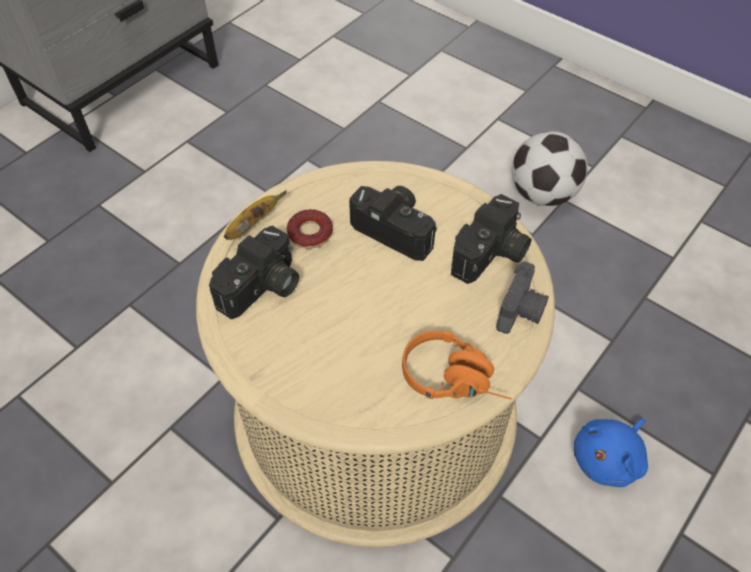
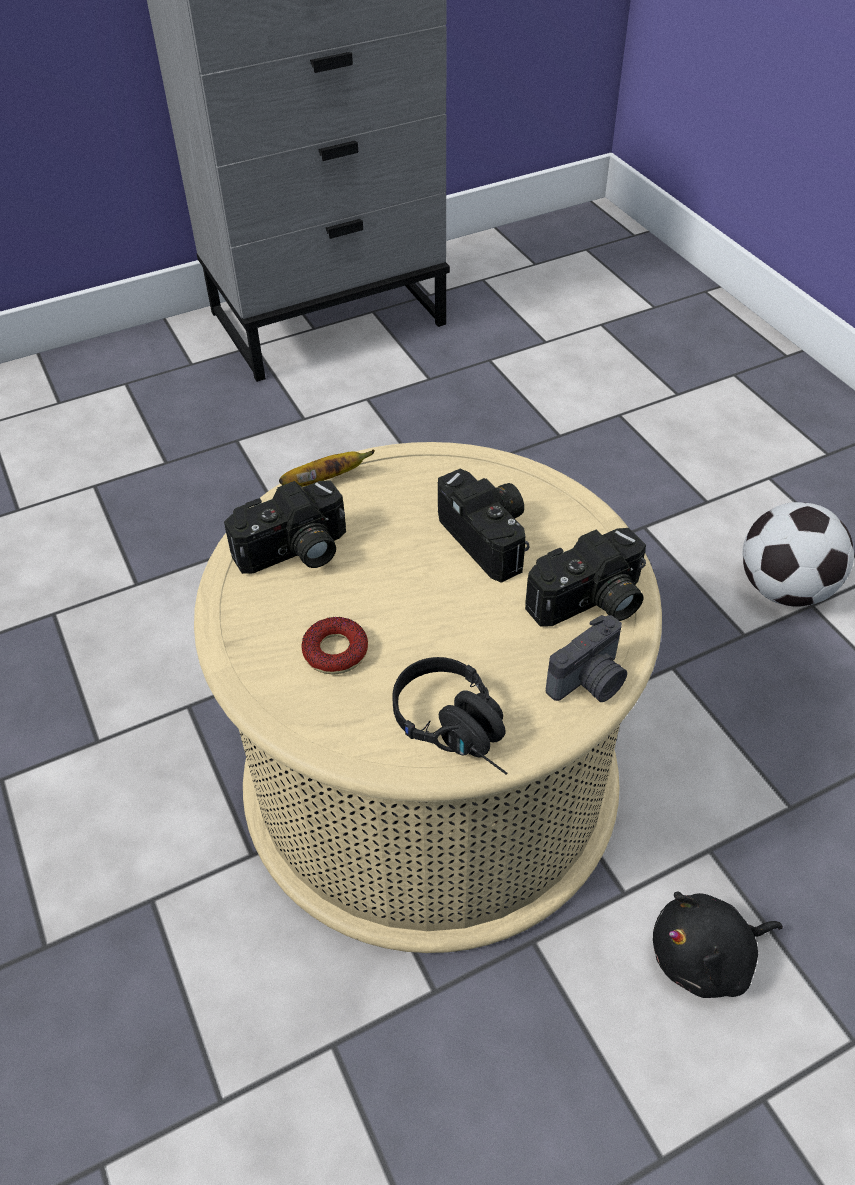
camera: 25 degrees right, 5 degrees down
(310, 233) = (385, 510): donut -> donut (335, 652)
(456, 379) = (460, 730): orange headphones -> black headphones
(608, 459) = (706, 956): blue plush toy -> black plush toy

